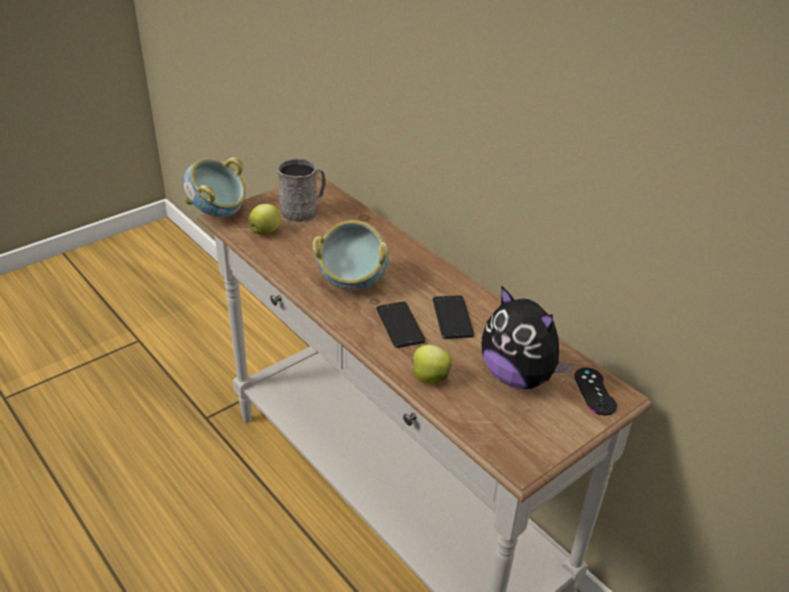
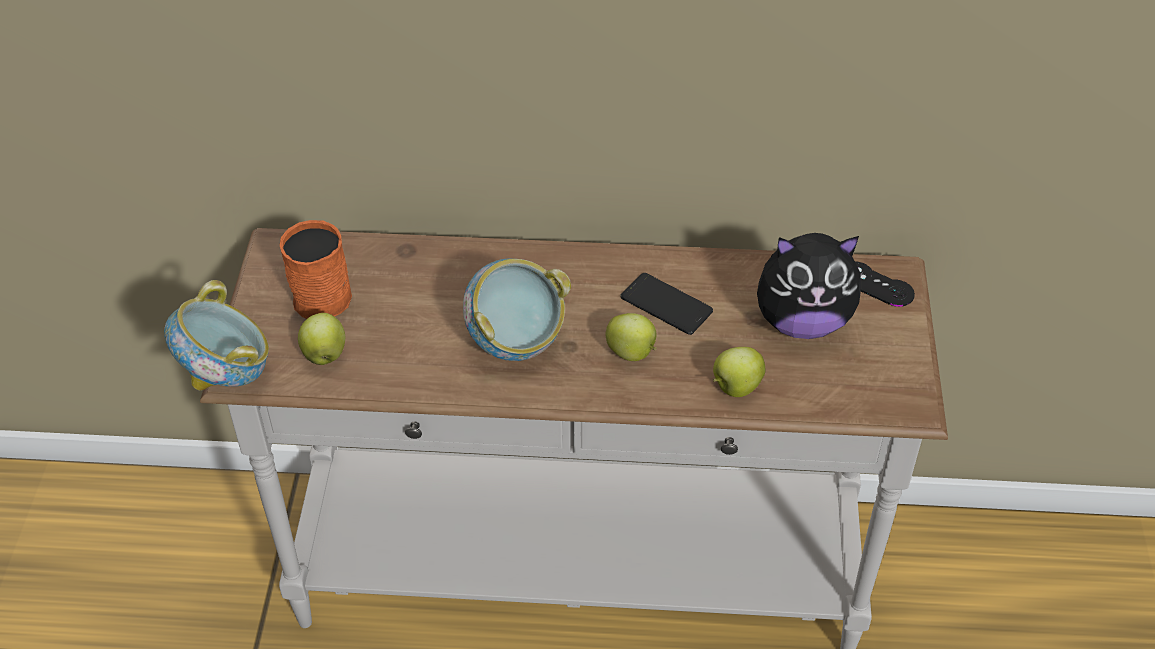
camera: 45 degrees left, 10 degrees up
(304, 210) = (323, 291): grey mug -> orange mug
(400, 325) = (632, 353): phone -> apple

